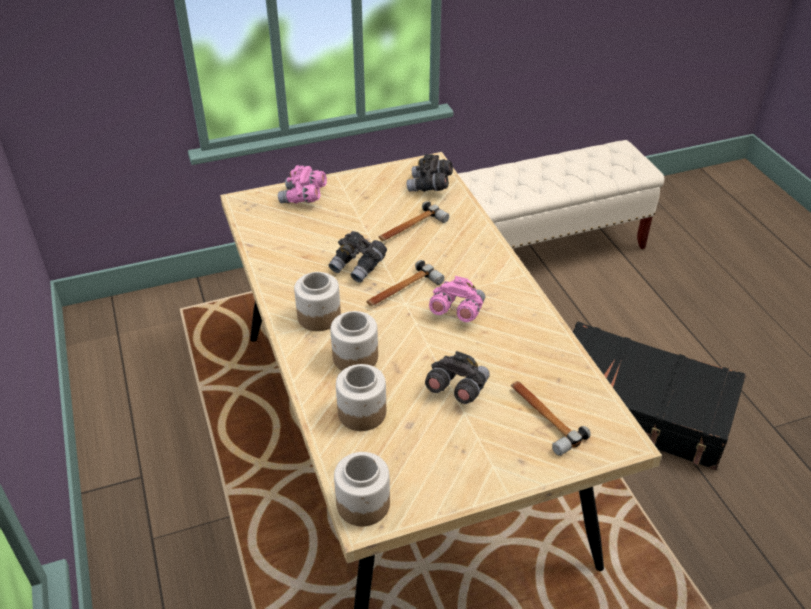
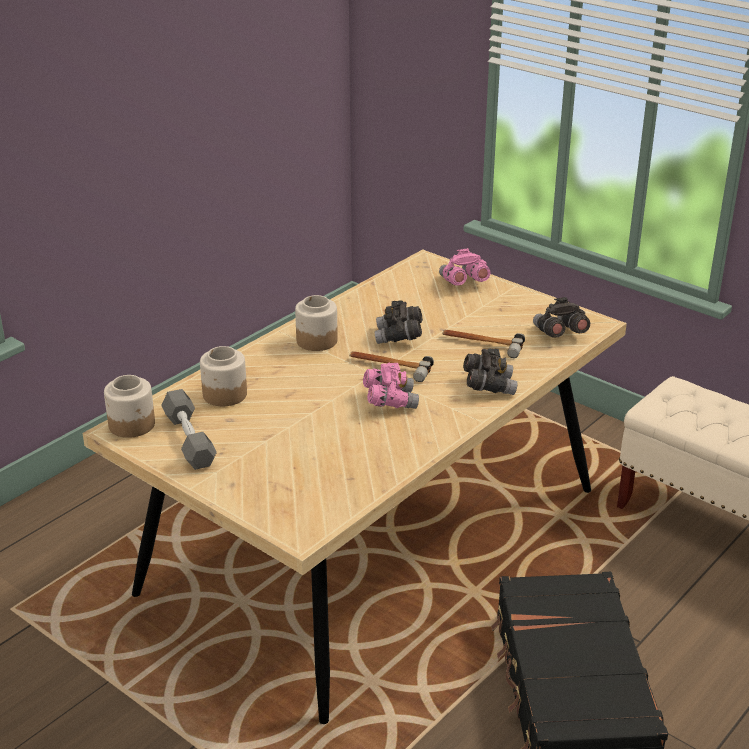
camera: 60 degrees right, 10 degrees down
(355, 358) = (283, 372): jar -> none
(424, 467) = (189, 440): none -> grey dumbbell
(456, 388) = (290, 429): grey binoculars -> grey binoculars (488, 386)
(543, 417) = (293, 482): hammer -> none

